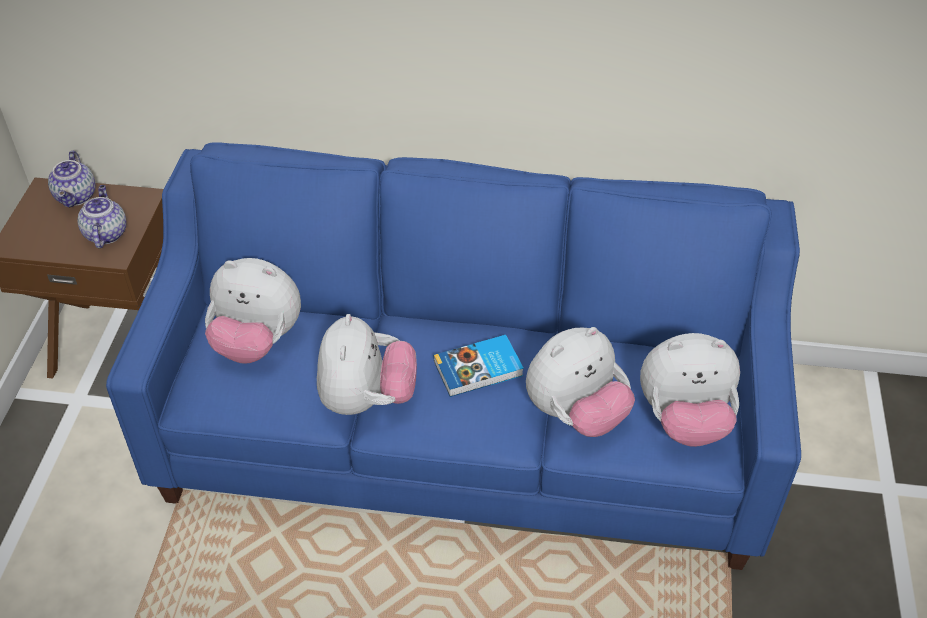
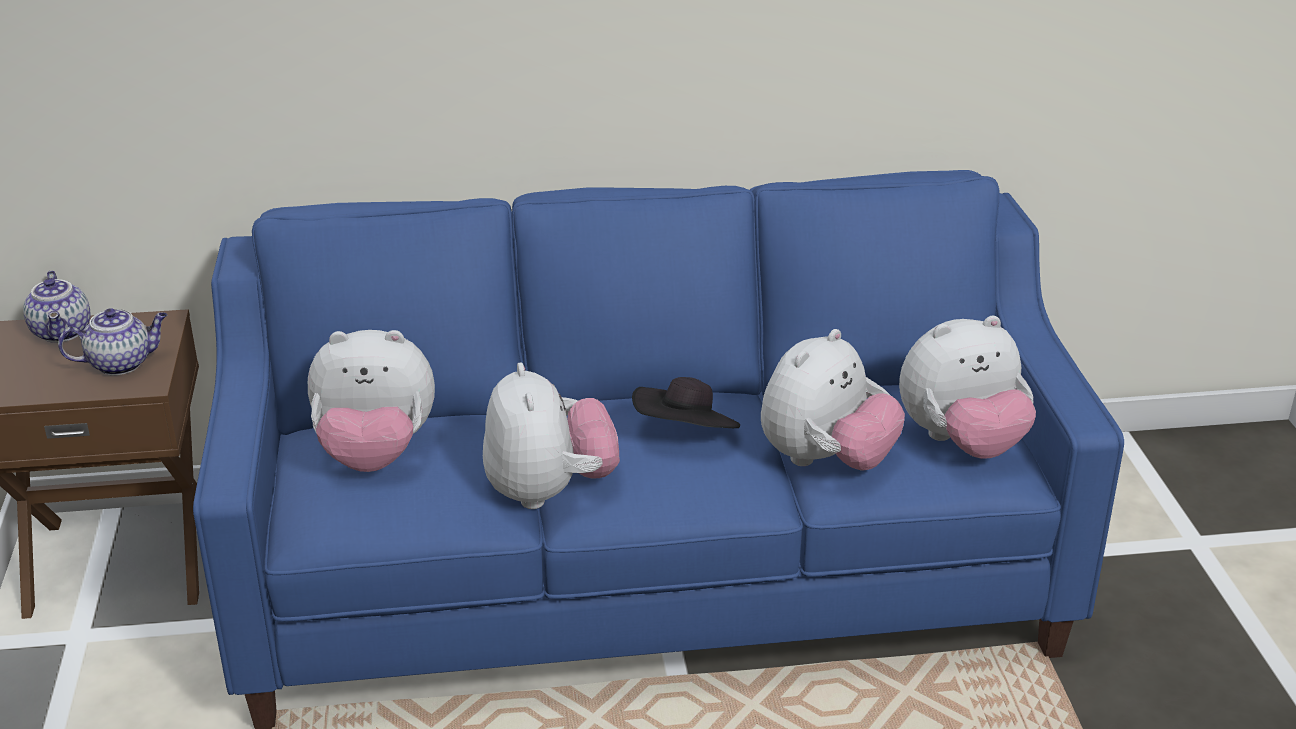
camera: 15 degrees left, 15 degrees down
(106, 233) = (122, 363): teapot -> teapot turned 90 degrees clockwise
(479, 369) = (686, 434): book -> black hat

